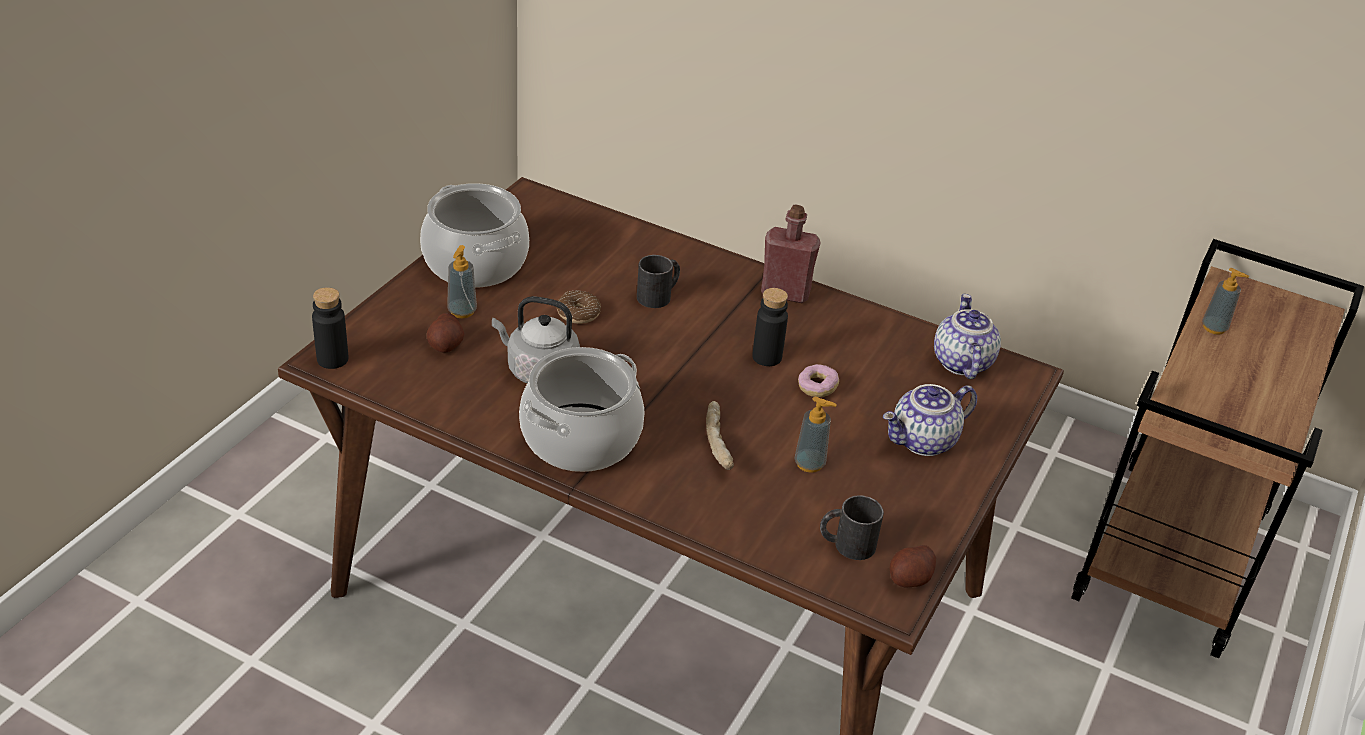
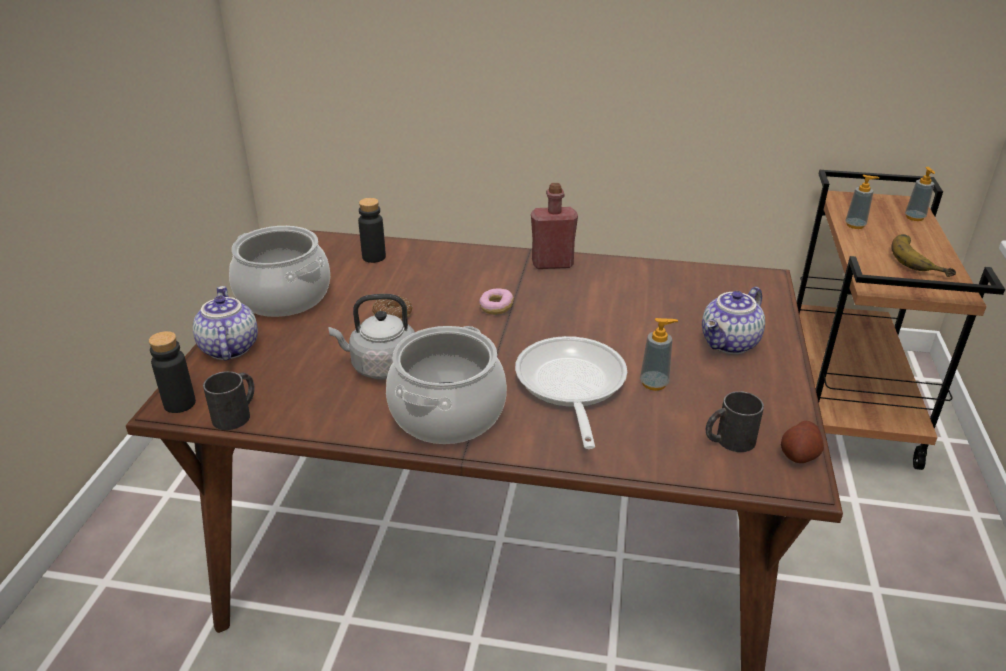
camera: 15 degrees left, 5 degrees down
(446, 345) = (285, 366): potato -> none
(462, 311) = (288, 336): soap dispenser -> soap dispenser (914, 217)
(659, 295) = (453, 286): black mug -> black mug (237, 413)
(720, 443) = (570, 386): bread -> frying pan
(767, 357) = (567, 311): black bottle -> black bottle (374, 257)
(817, 388) = (621, 324): donut -> donut (496, 308)
(960, 362) = (715, 281): teapot -> teapot (228, 348)
(1262, 396) = (921, 259): none -> banana

